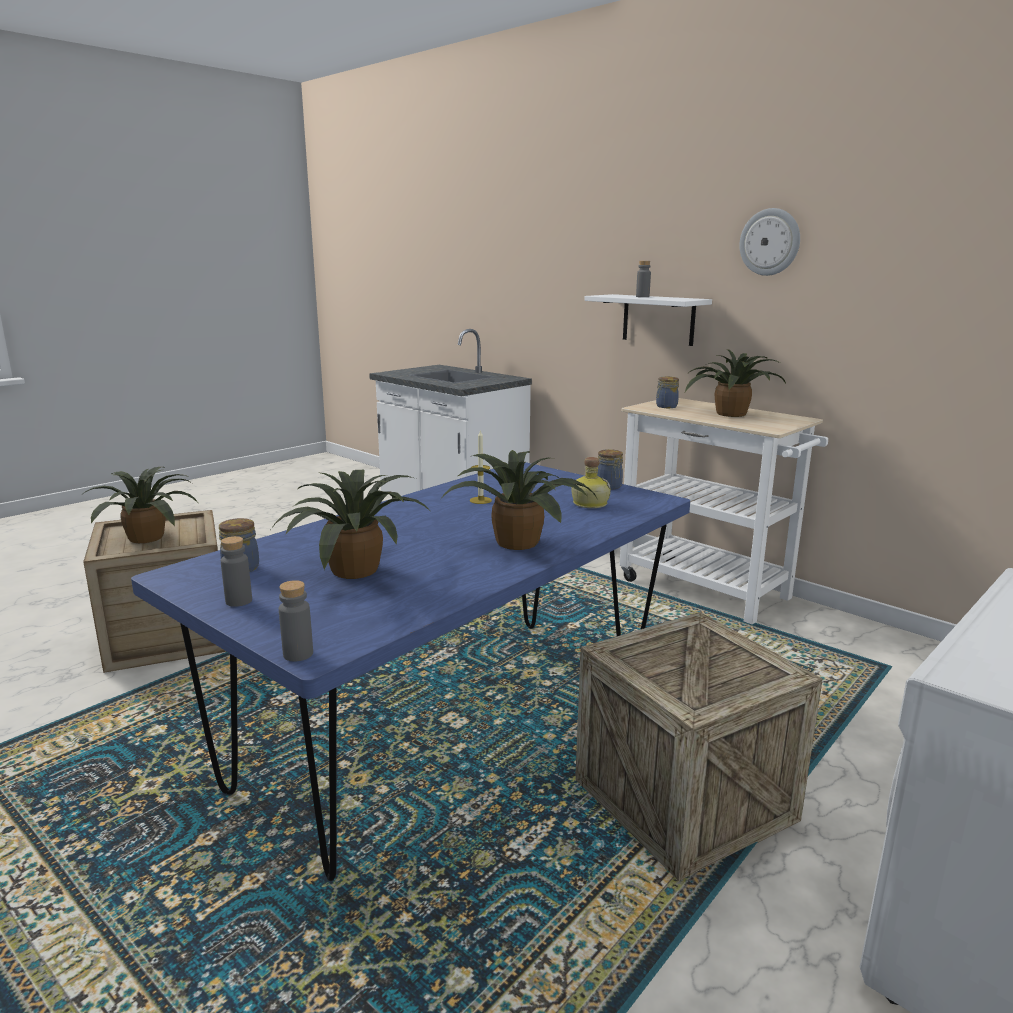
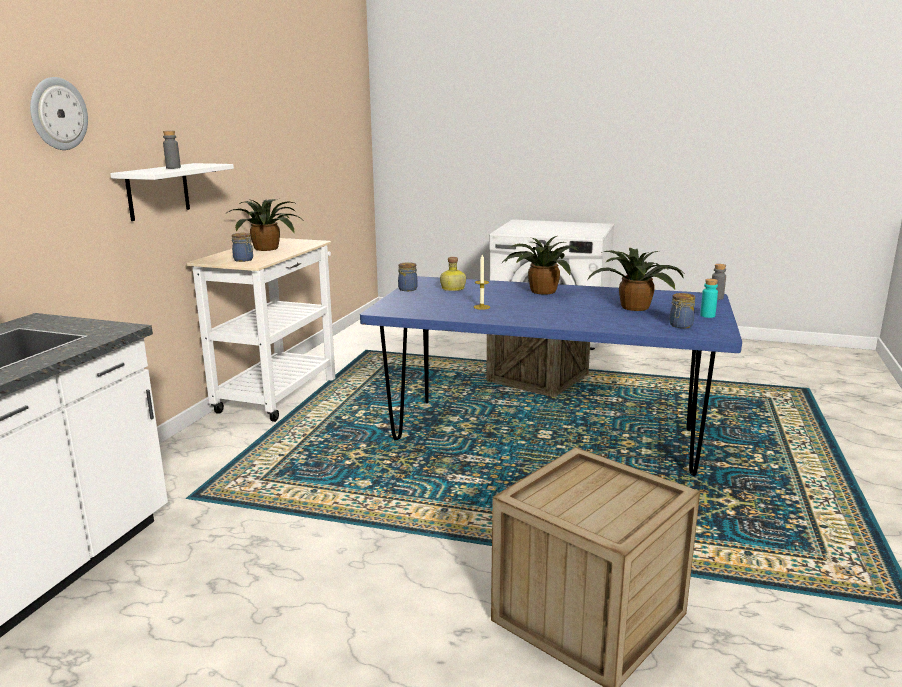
camera: 115 degrees left, 0 degrees up
(149, 538) = (605, 496): potted plant -> none
(239, 601) = (707, 315): grey bottle -> turquoise bottle
(770, 242) = (219, 110): wall clock -> wall clock (58, 114)

